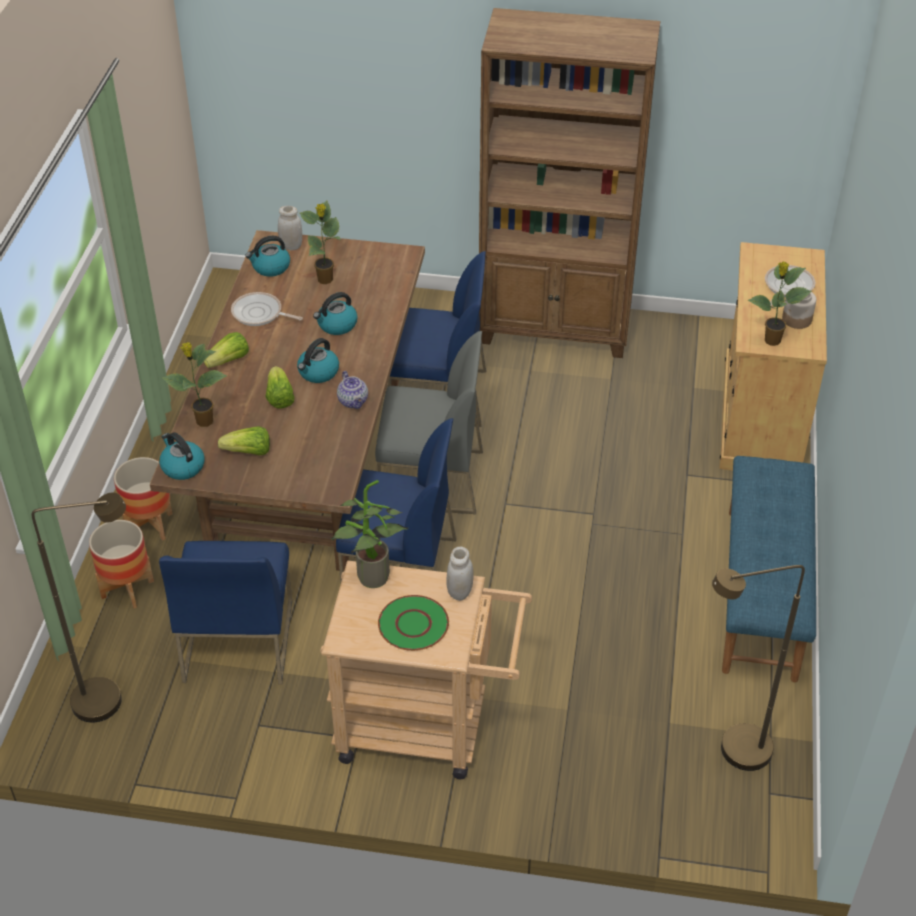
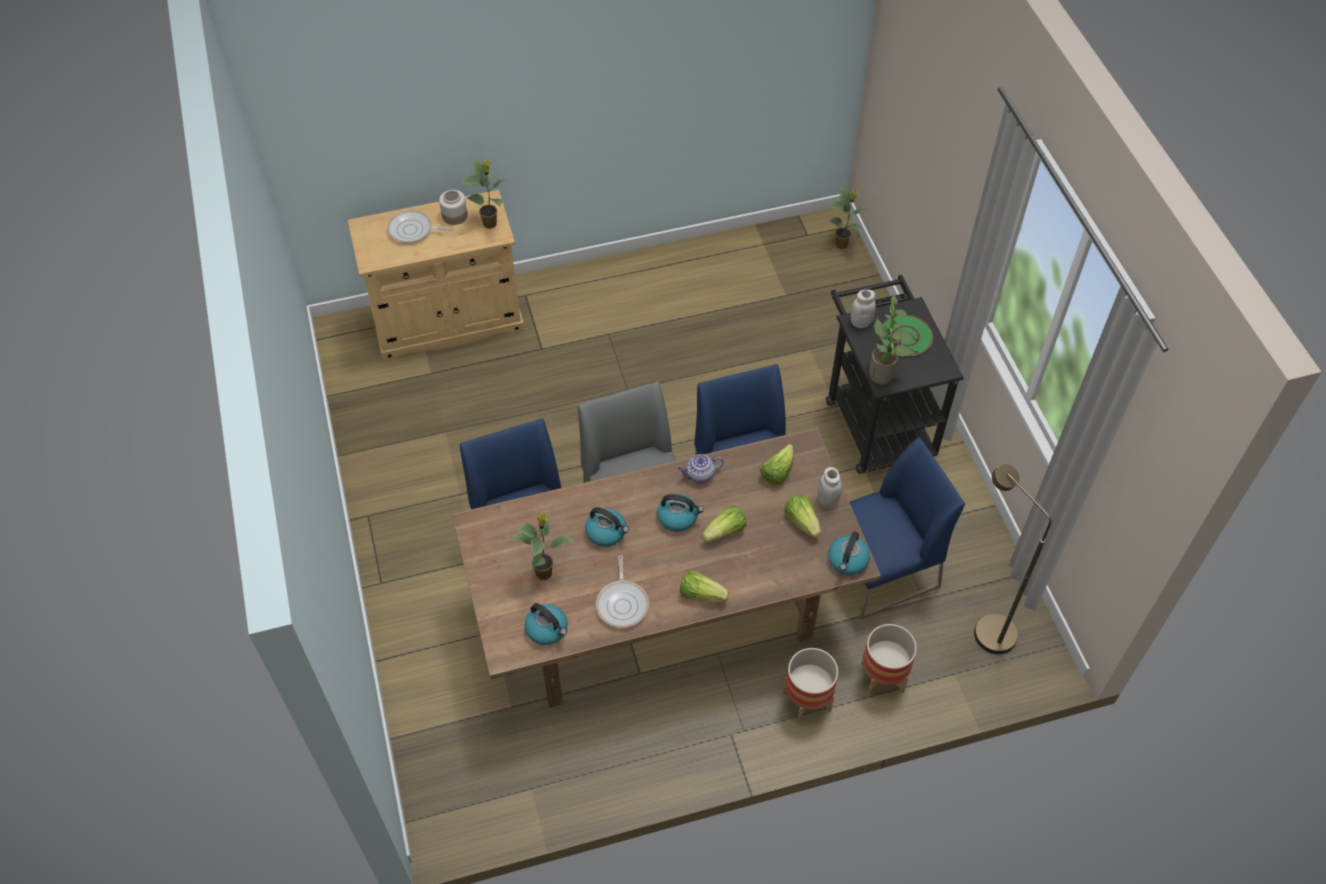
camera: 115 degrees left, 10 degrees up
(203, 422) = (788, 573): potted plant -> potted plant (842, 244)
(291, 246) = (504, 628): white jar -> white jar (827, 500)
(316, 456) = (777, 472): none -> lettuce
(353, 402) = (699, 475): teapot -> teapot turned 150 degrees counterclockwise
(426, 727) = (876, 419): beige cart -> black cart
(556, 329) = (392, 494): brown bookcase -> none
(733, 753) = (789, 258): brown floor lamp -> none
(763, 592) = (641, 276): blue bench -> none

